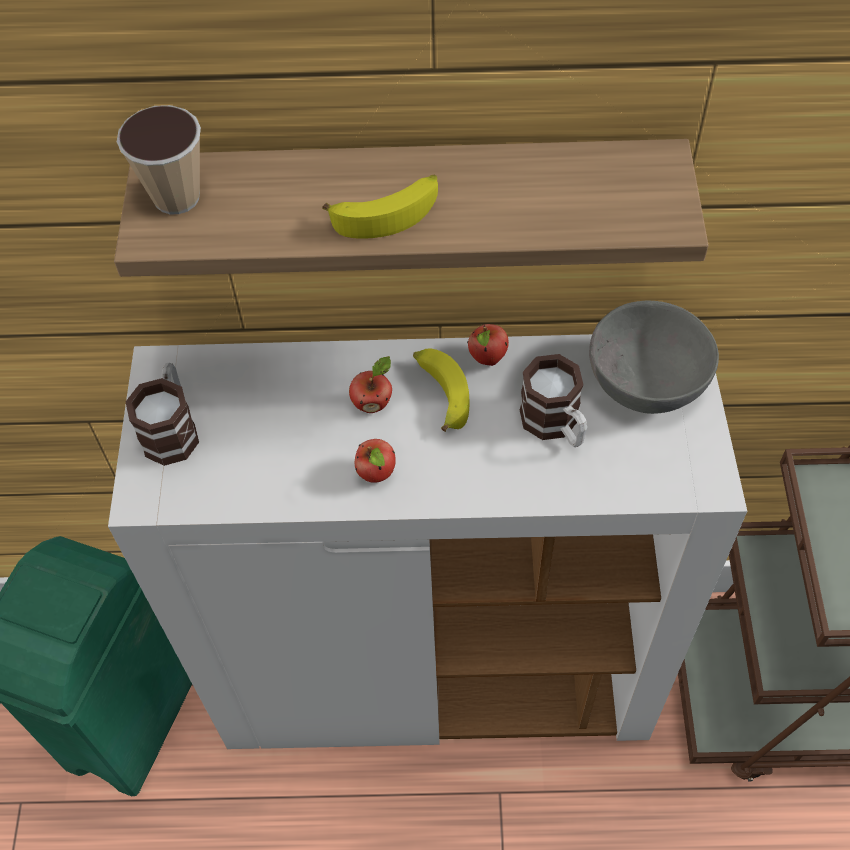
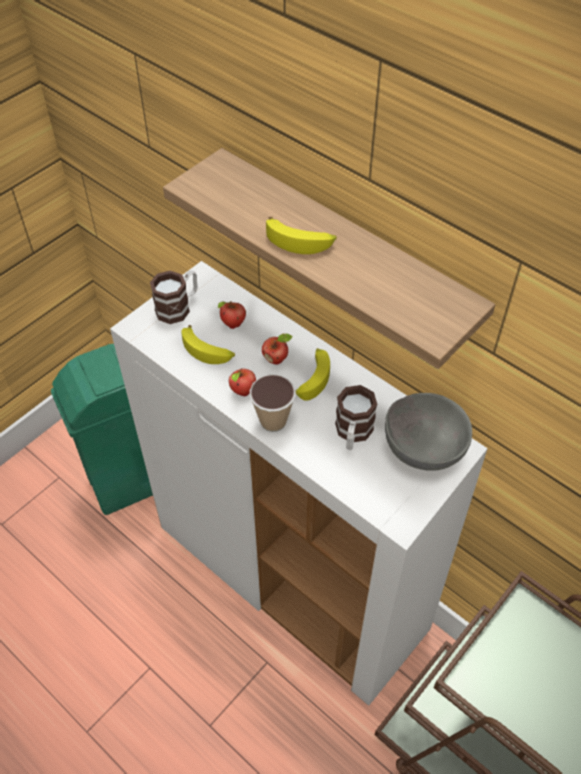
camera: 40 degrees right, 5 degrees down
(176, 197) = (218, 176): cup -> cup (273, 421)
(275, 456) = (208, 350): none -> banana
(488, 360) = (353, 379): apple -> apple (232, 325)

